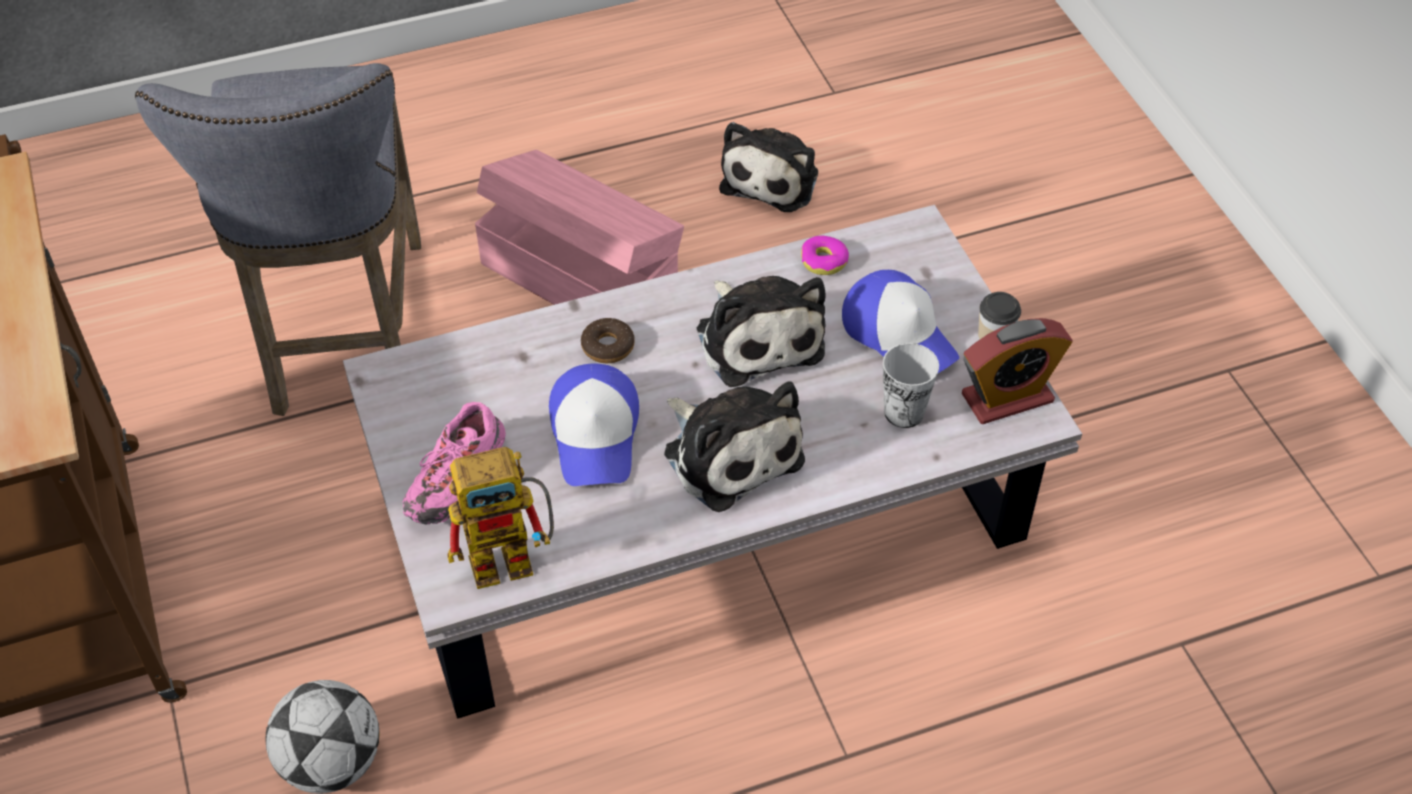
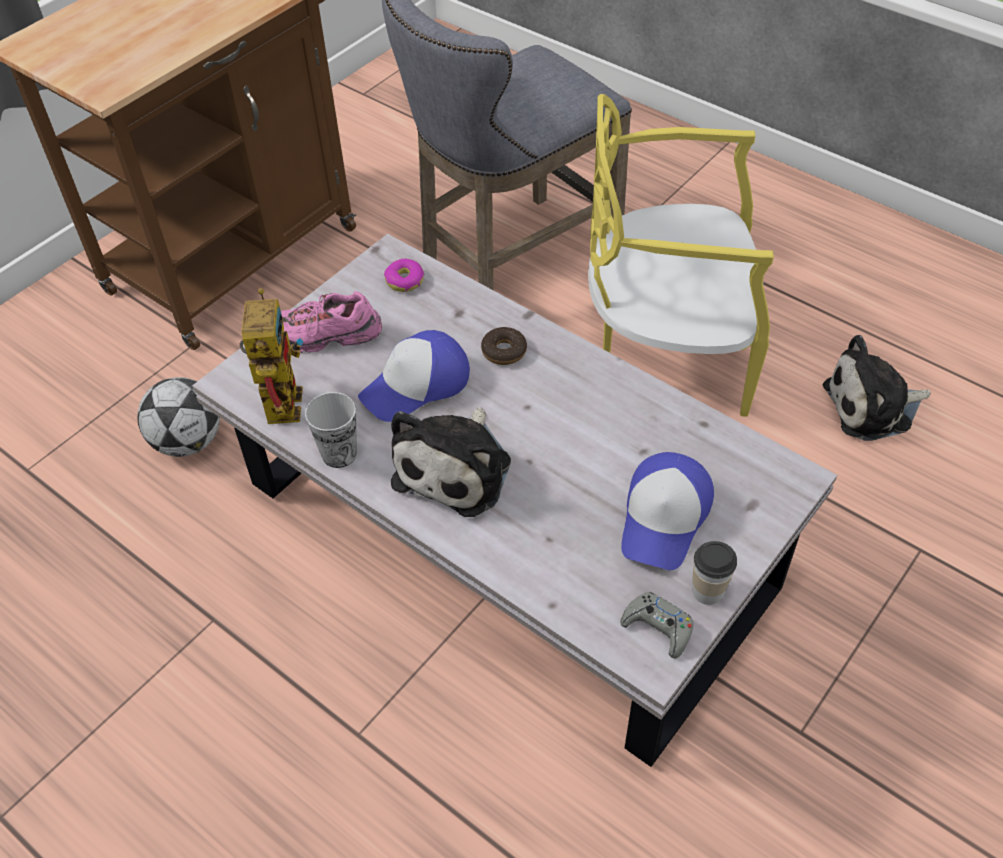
camera: 60 degrees right, 0 degrees up
(513, 556) = (280, 397): toy robot -> toy robot turned 135 degrees counterclockwise
(579, 275) = (667, 349): pink storage box -> yellow chair
(757, 337) = (584, 430): plush toy -> none
(824, 261) = (701, 432): donut -> donut (404, 281)
(904, 412) = (582, 560): cup -> cup (339, 453)
(1007, 398) = (658, 628): alarm clock -> grey game controller

